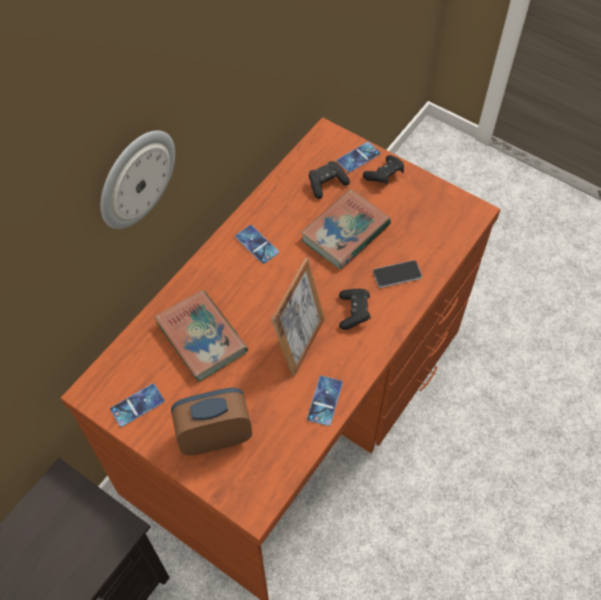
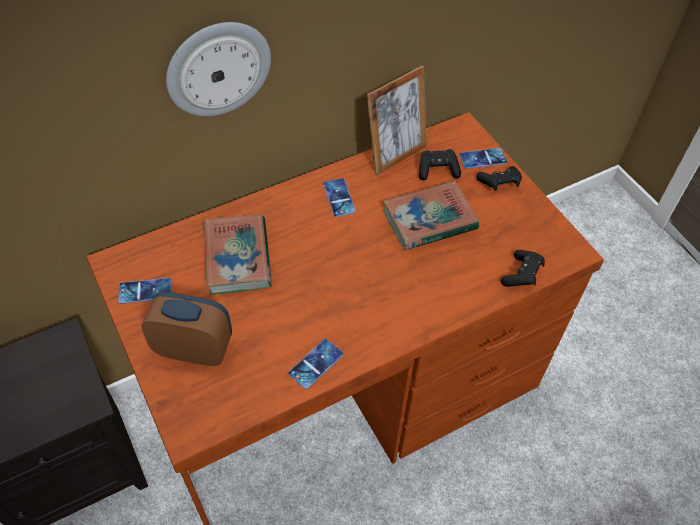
camera: 25 degrees right, 5 degrees down
(299, 343) = (324, 300): picture frame -> picture frame (395, 155)
(354, 312) = (394, 295): black game controller -> black game controller (522, 275)
(397, 274) = (458, 278): phone -> none

